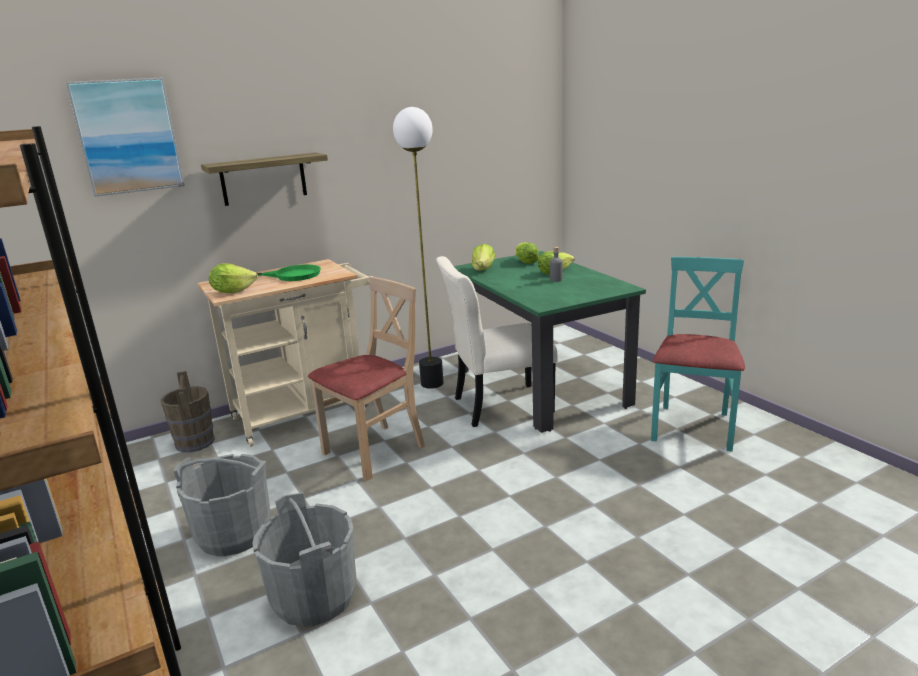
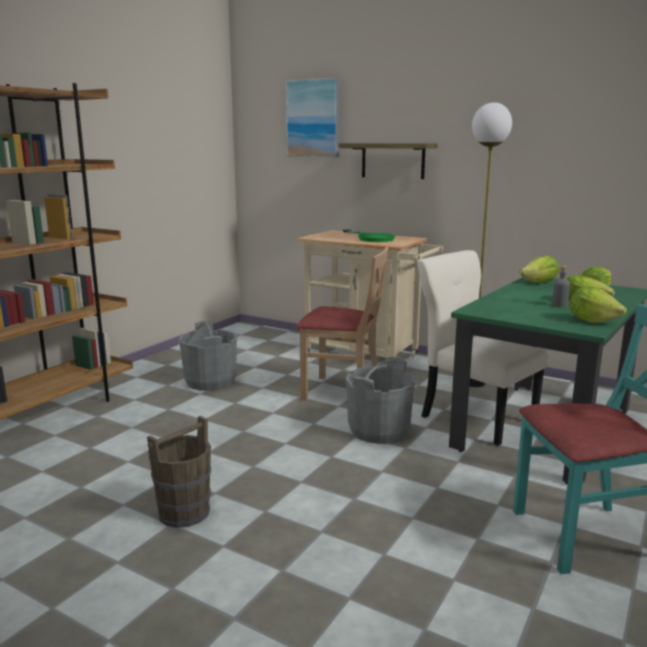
camera: 60 degrees right, 5 degrees down
(195, 443) = (294, 342): brown bucket -> brown bucket (183, 513)
(232, 291) = (322, 236): lettuce -> lettuce (592, 321)
(314, 596) = (165, 421): grey bucket -> grey bucket (379, 430)

